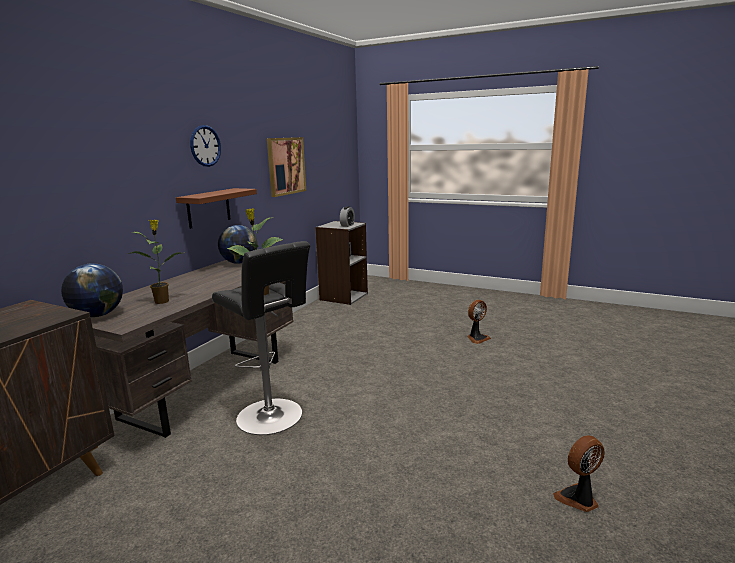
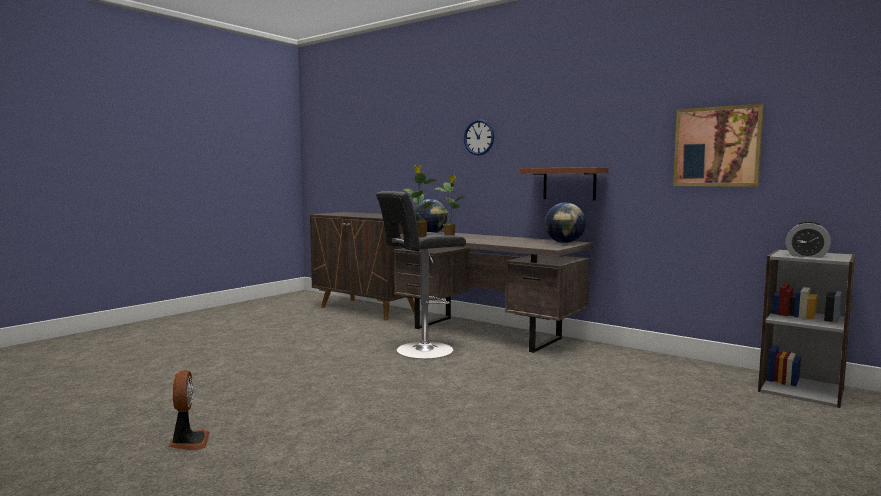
camera: 100 degrees right, 10 degrees down
(205, 146) = (576, 122): wall clock -> wall clock (479, 137)
(477, 338) = (611, 472): fan -> none

